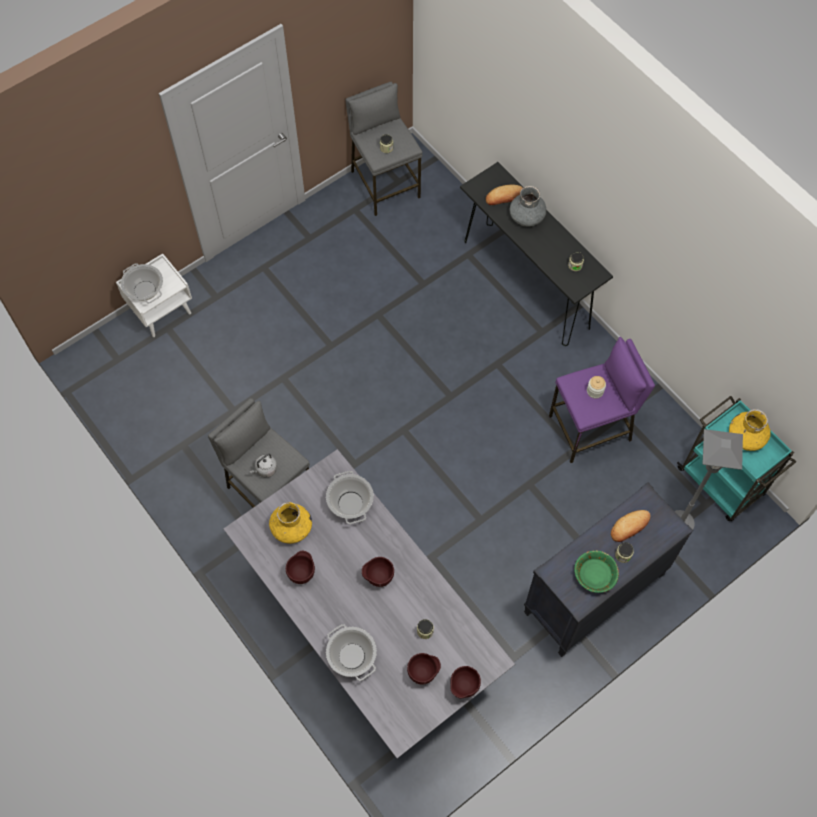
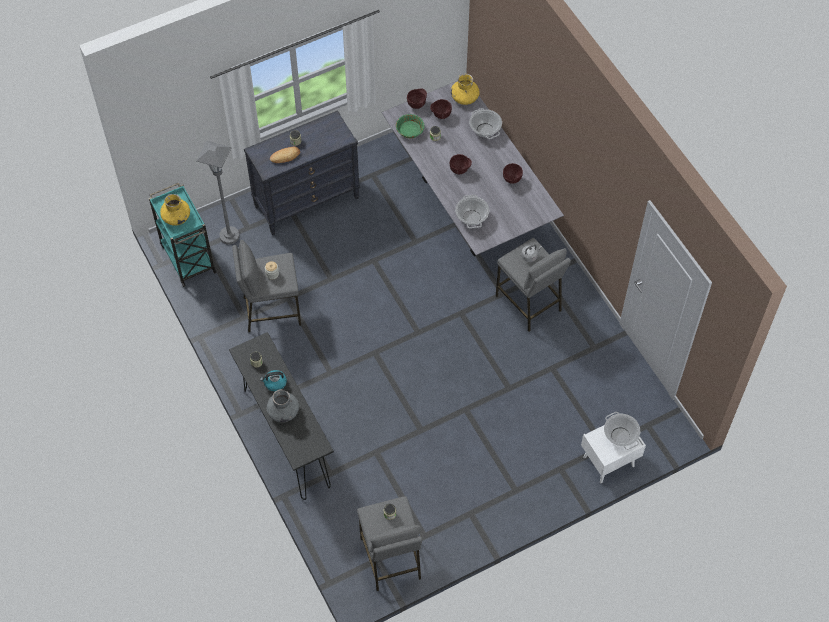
camera: 170 degrees left, 5 degrees down
(291, 528) = (515, 208): yellow vase -> yellow vase (464, 97)
(504, 197) = (297, 433): bread -> none
(546, 245) = (275, 383): none -> kettle
(590, 429) = (271, 310): purple stool -> grey stool
(595, 575) = (318, 133): green bowl -> green bowl (409, 130)

